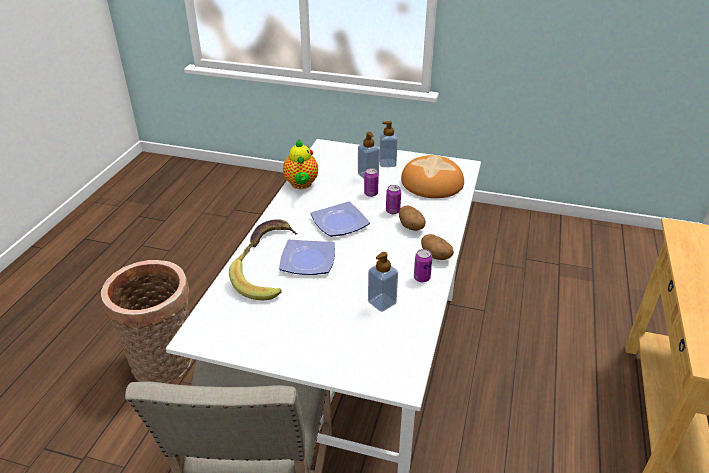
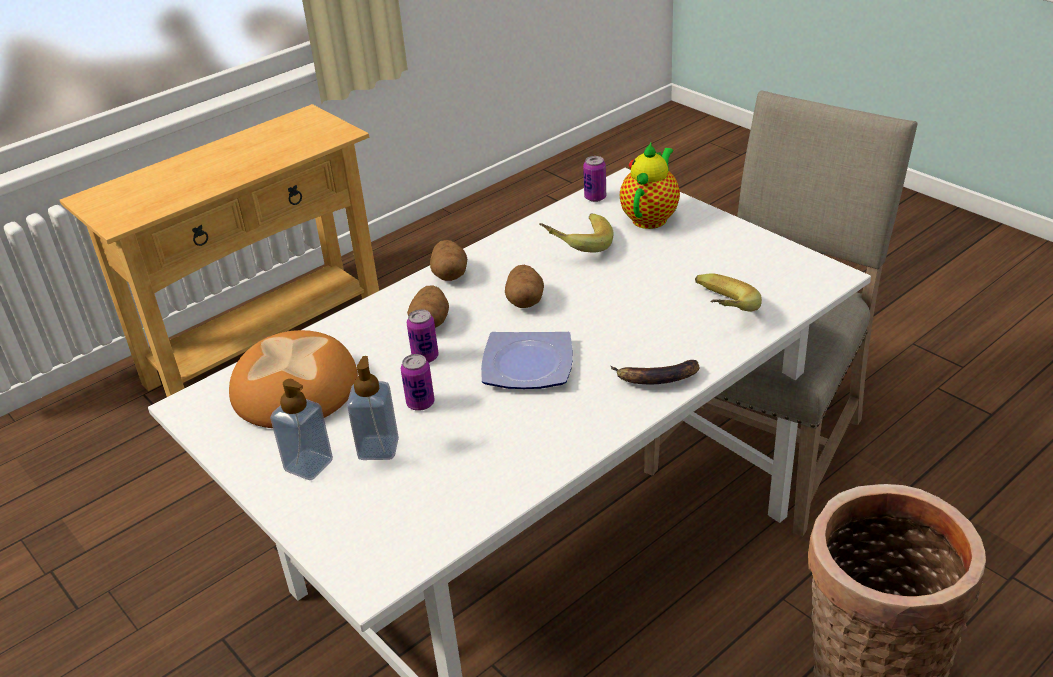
camera: 145 degrees left, 0 degrees up
(301, 185) = (523, 472): teapot -> teapot (651, 217)
(307, 259) = (626, 323): plate -> none
(375, 254) = (525, 300): none -> potato
(382, 302) = (576, 246): soap dispenser -> banana
(421, 278) = (500, 256): can -> can (595, 197)

